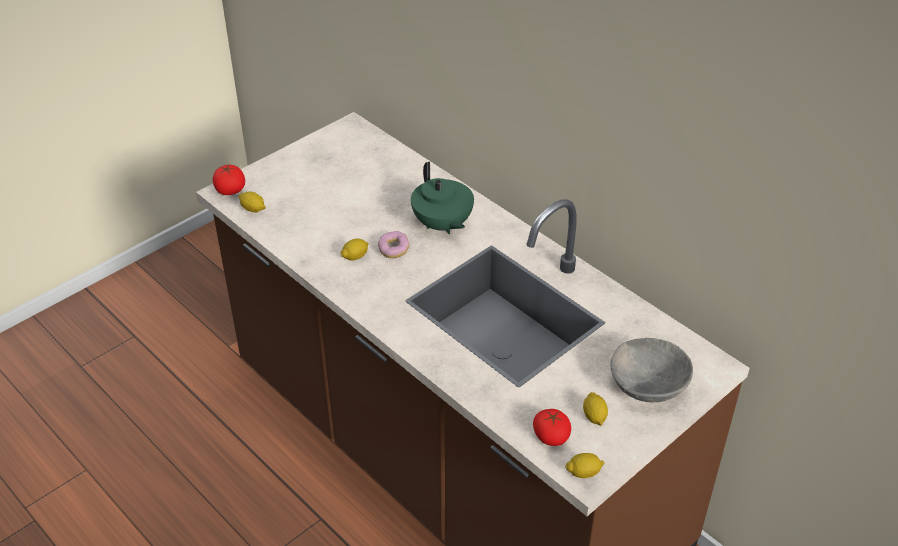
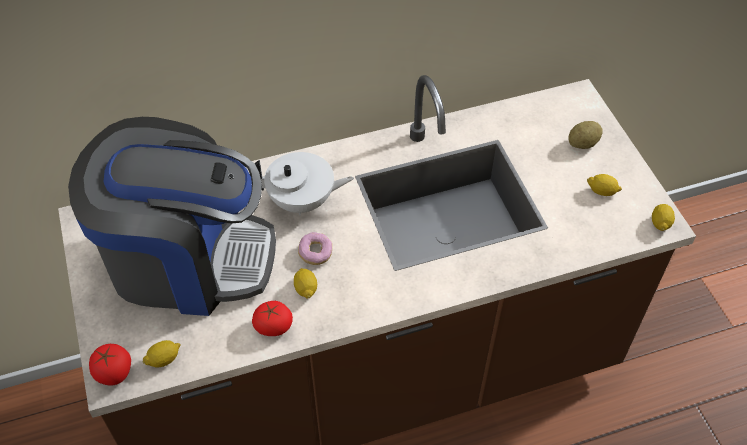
camera: 65 degrees left, 10 degrees up
(346, 187) = (187, 259): none -> coffee machine
(442, 225) = (302, 201): green teapot -> white teapot
(551, 436) = (613, 228): tomato -> tomato (273, 325)
(649, 385) = (583, 143): grey bowl -> potato

